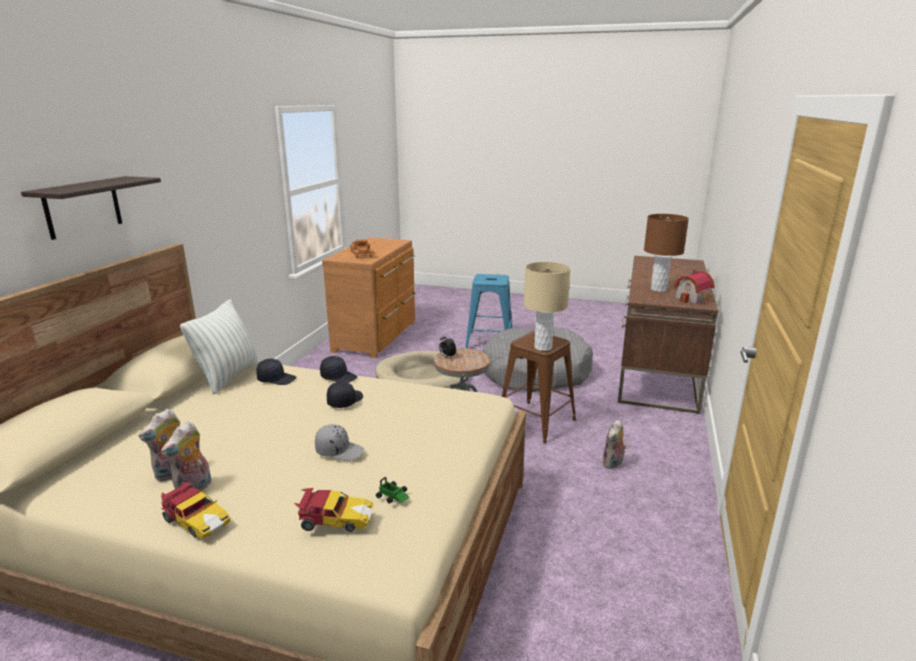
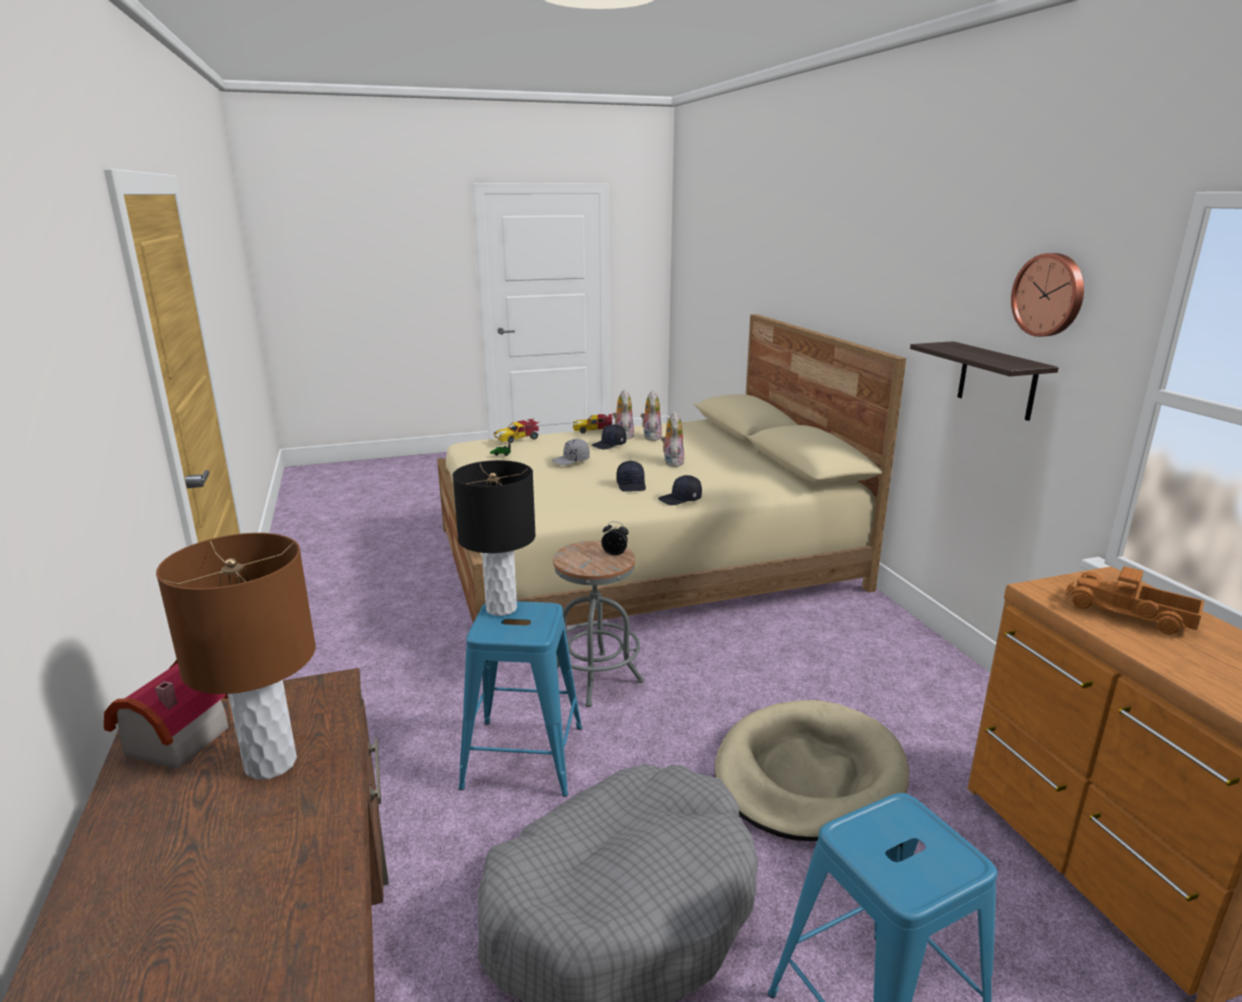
camera: 145 degrees right, 0 degrees up
(83, 207) = (853, 282): shelf -> shelf (997, 381)
(228, 376) = (772, 475): pillow -> none
(242, 164) = (1049, 295): none -> wall clock
(276, 379) = (729, 484): black cap -> black cap (609, 445)
(535, 421) = (524, 756): brown stool -> blue stool
(542, 347) = (502, 608): beige table lamp -> black table lamp
(613, 464) = (374, 726): plush toy -> plush toy (672, 462)

